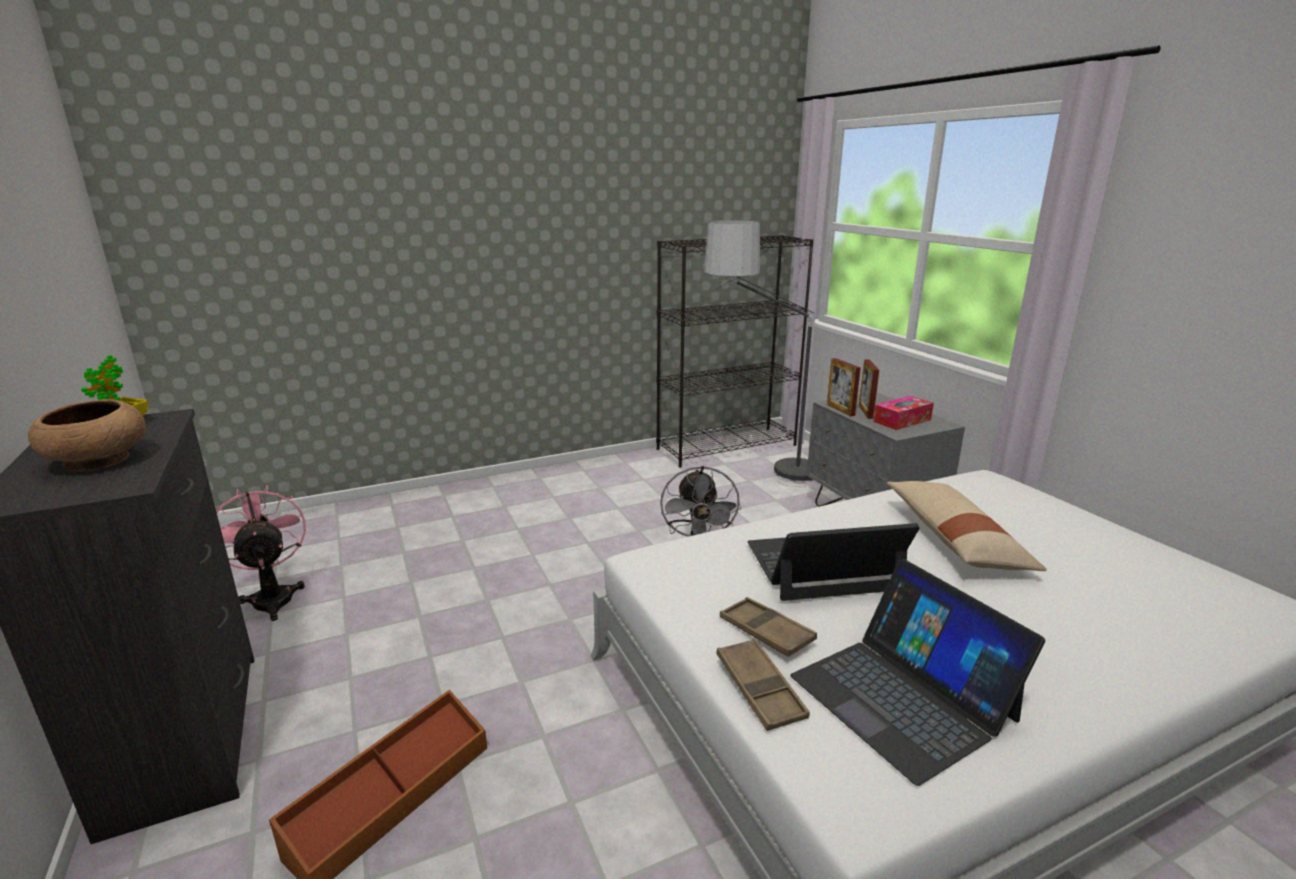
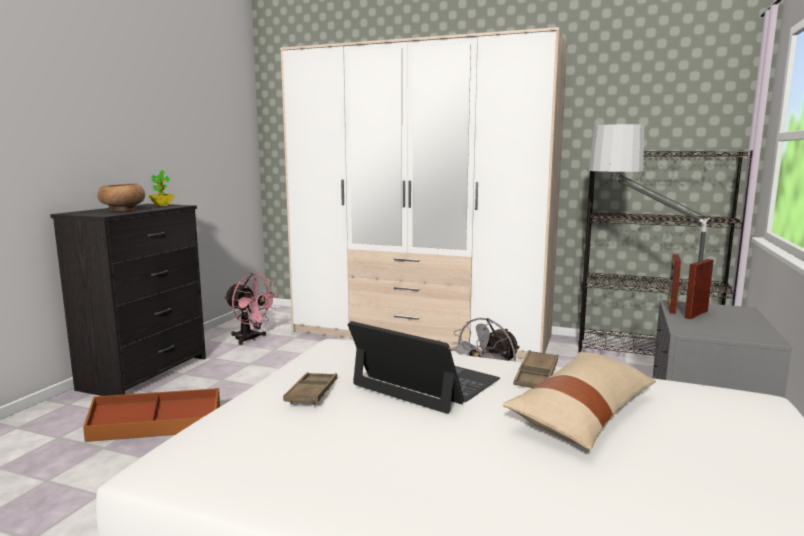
camera: 45 degrees right, 10 degrees down
(272, 597) = (250, 339): pink fan -> pink fan turned 105 degrees clockwise
(498, 499) = (420, 334): none -> wardrobe
(760, 689) = (245, 409): brown tray -> brown tray (536, 375)
(902, 420) = (720, 327): tissue box -> none
(902, 697) = (299, 451): laptop -> none

